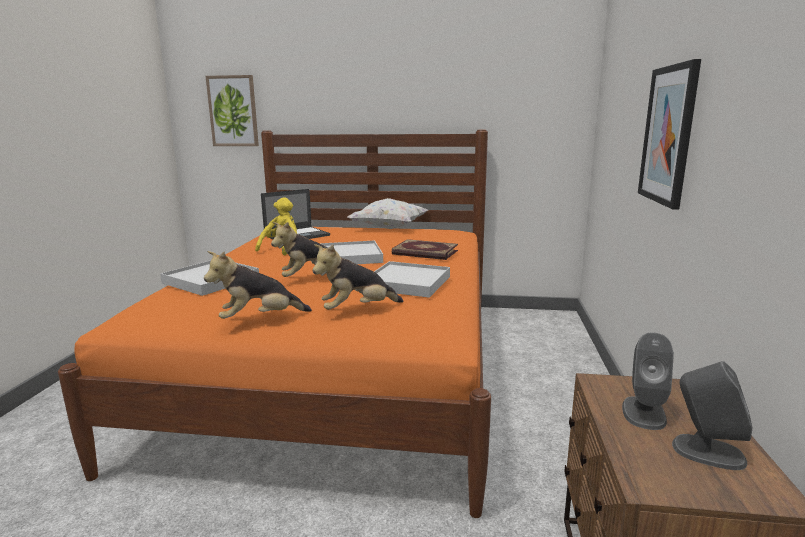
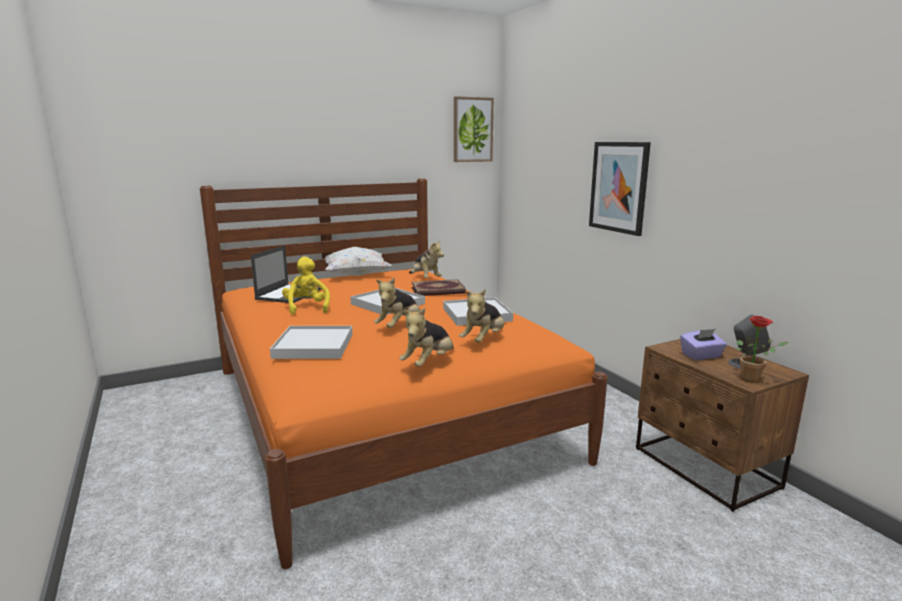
camera: 35 degrees left, 0 degrees up
(233, 111) = (155, 164): picture -> picture (472, 130)
(441, 240) = (425, 279): none -> plush toy
(643, 412) = (701, 356): grey speaker -> purple tissue box
(671, 482) = (753, 379): none -> potted plant

